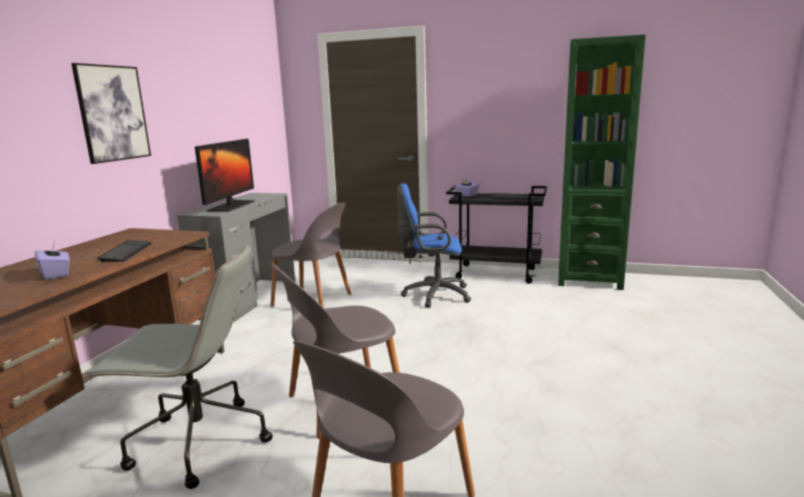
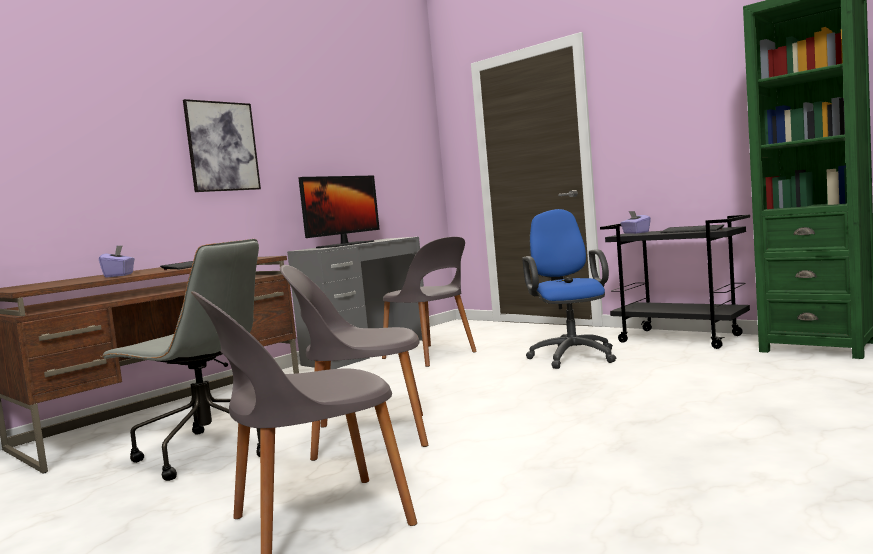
camera: 25 degrees right, 10 degrees down
(433, 295) = (571, 356): blue office chair -> blue office chair turned 60 degrees clockwise

